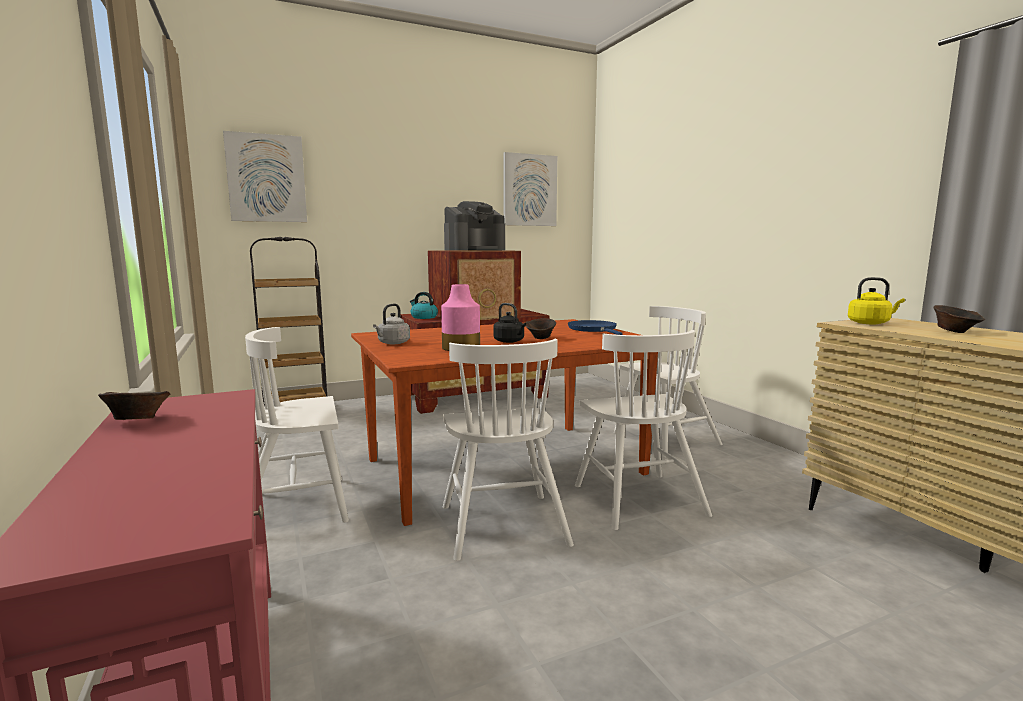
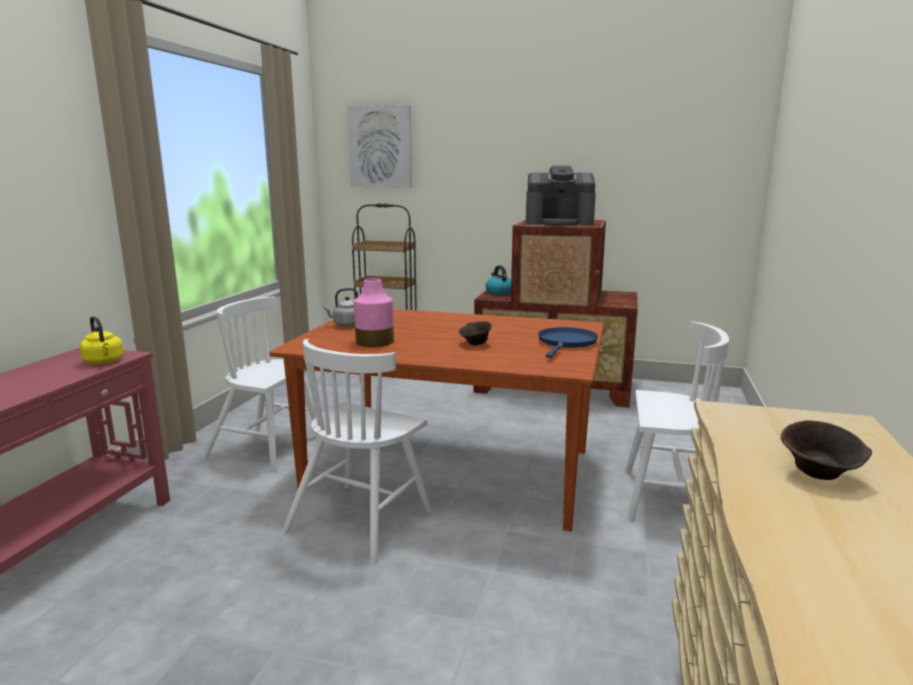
camera: 40 degrees right, 5 degrees up
(137, 420) = (52, 363): brown bowl -> none
(510, 341) = (435, 342): black kettle -> none
(529, 190) = (668, 144): picture -> none
(635, 496) = (512, 547): white chair -> none
(870, 323) = (768, 421): yellow kettle -> yellow kettle (104, 362)

